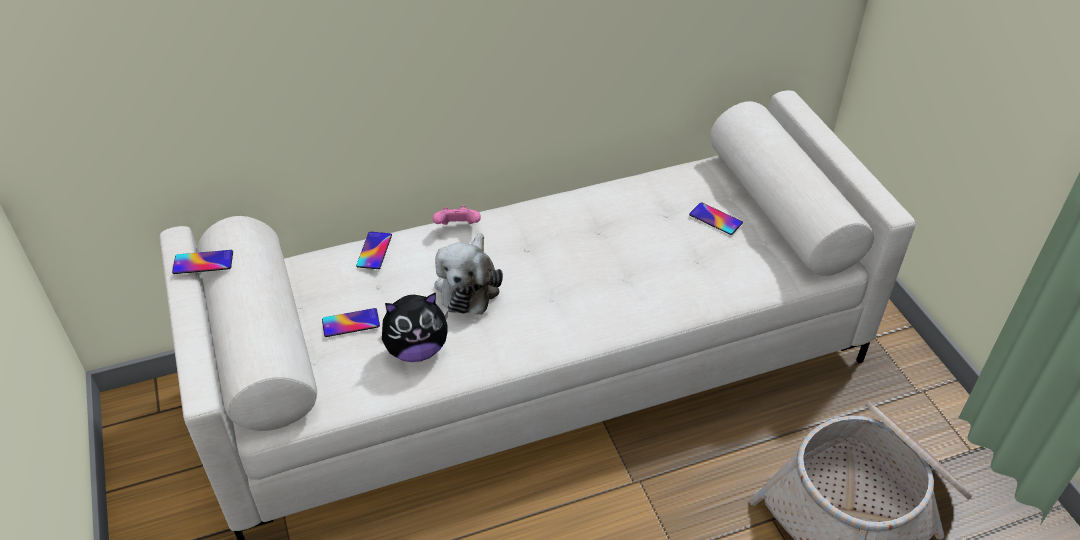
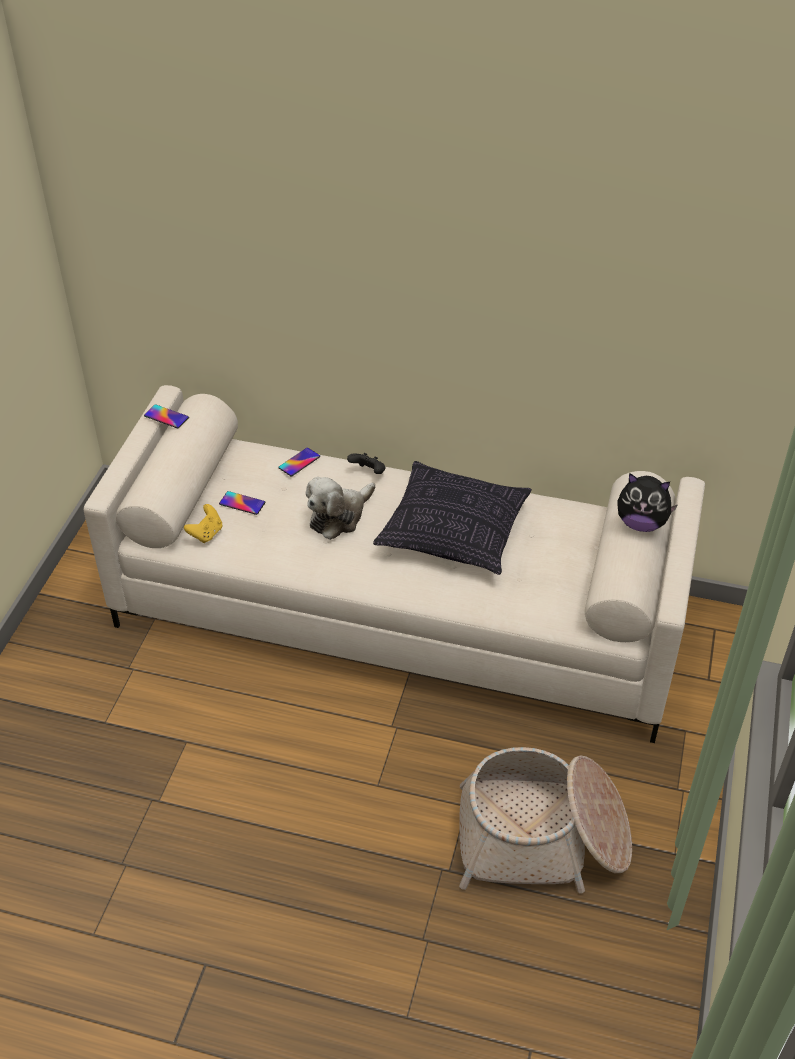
camera: 35 degrees right, 0 degrees up
(339, 376) = (206, 533): none -> yellow game controller
(416, 349) = (267, 541): plush toy -> plush toy (641, 523)
(458, 227) = (368, 472): pink game controller -> black game controller
(597, 246) = (454, 532): none -> pillow
(715, 219) = (561, 555): phone -> none

